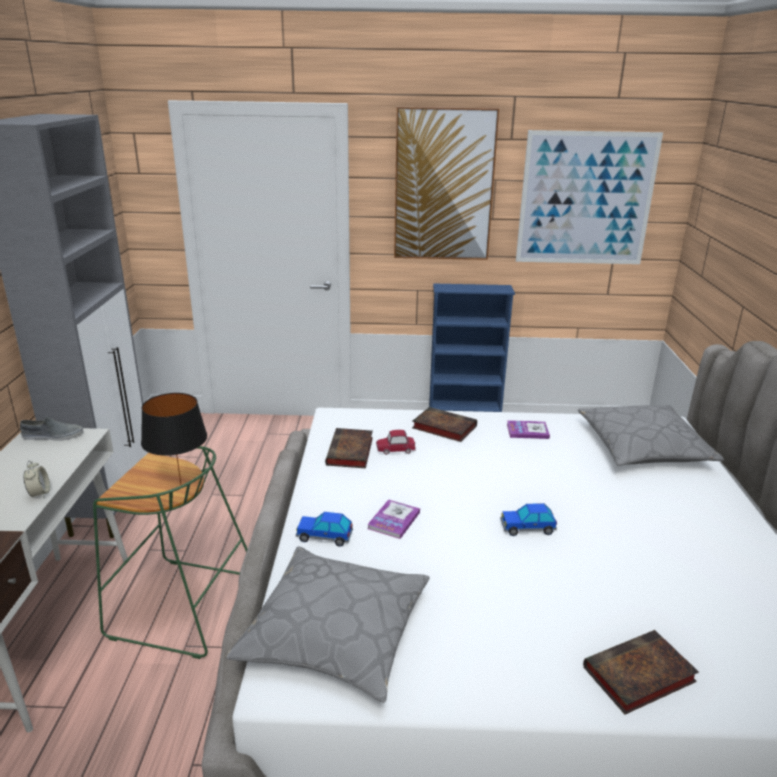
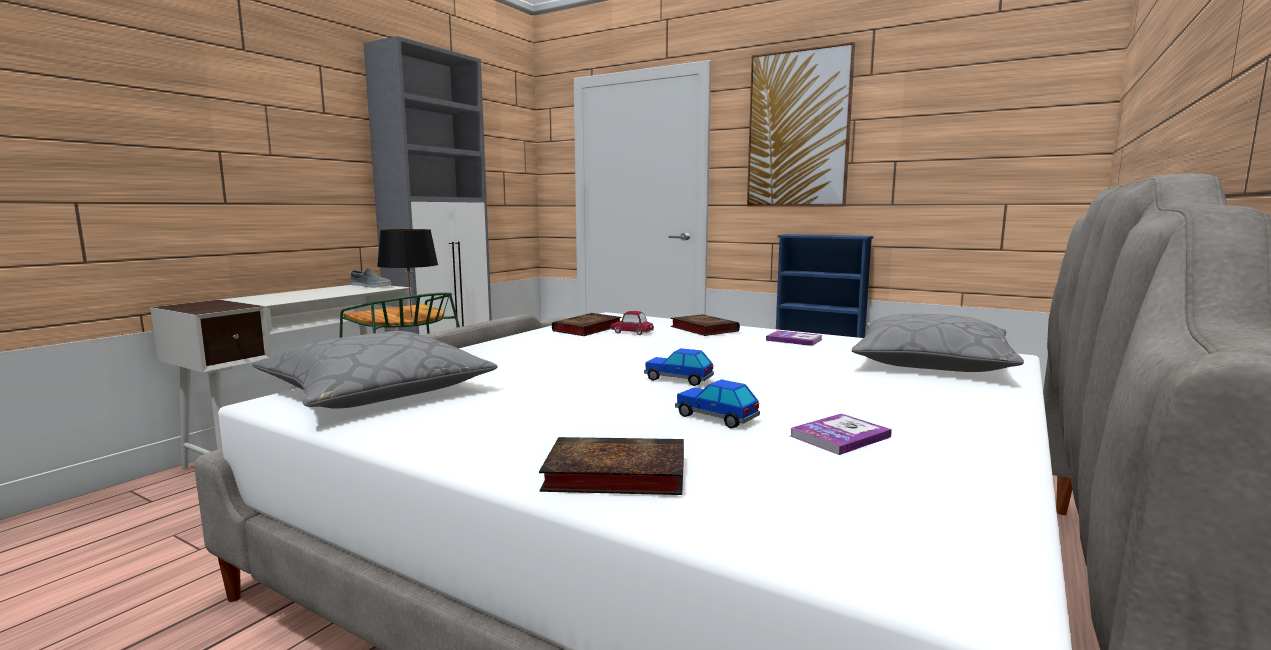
camera: 30 degrees right, 15 degrees down
(40, 494) = (308, 298): alarm clock -> none
(324, 536) = (476, 355): toy car -> toy car (716, 418)
(394, 520) = (552, 358): book -> book (839, 436)
(586, 199) = (963, 132): picture -> none

